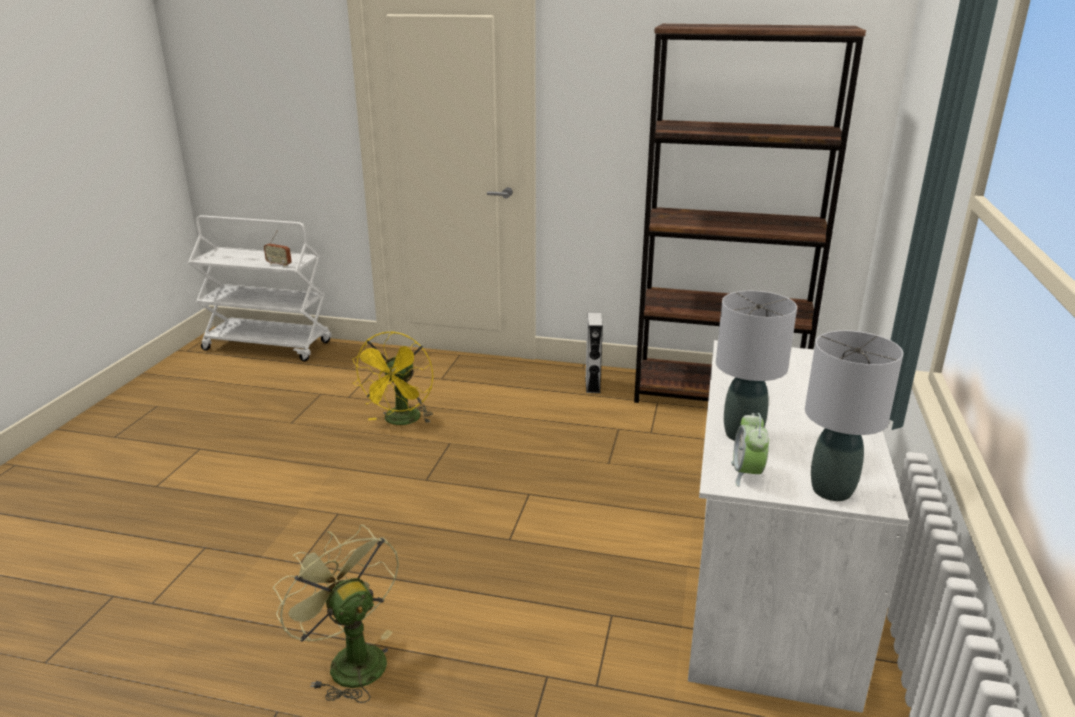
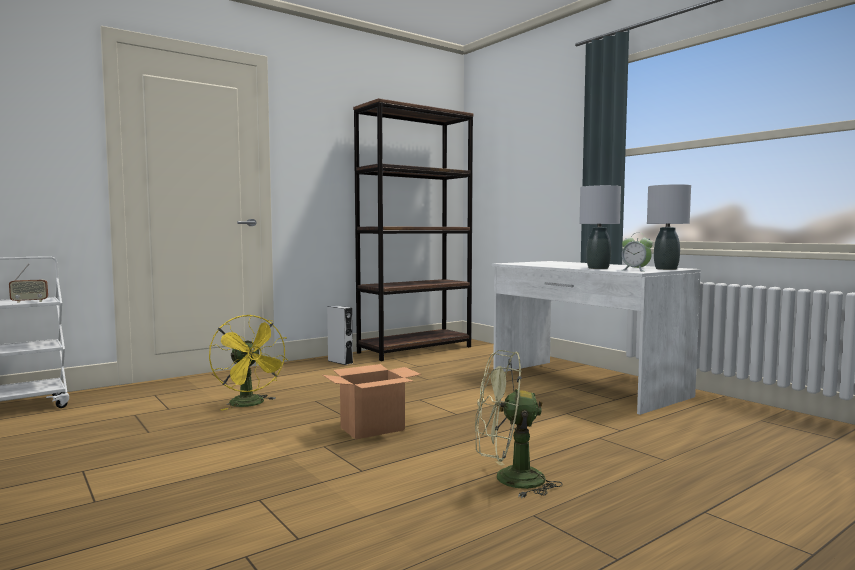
camera: 50 degrees left, 20 degrees down
(408, 514) = (373, 428): none -> cardboard box

